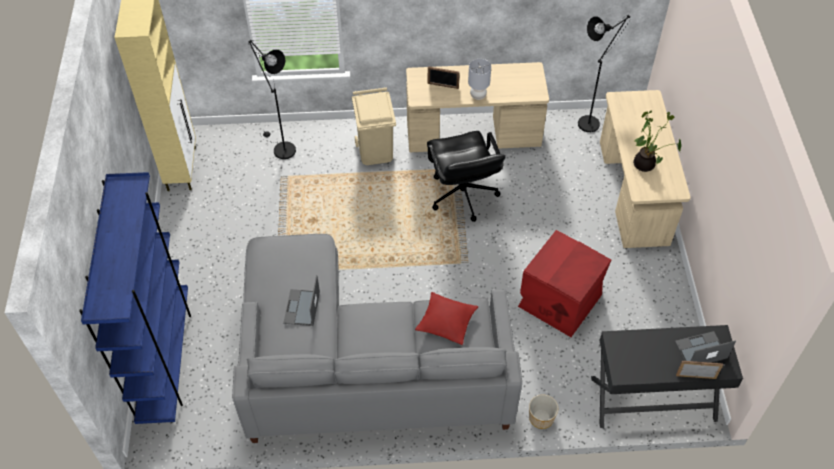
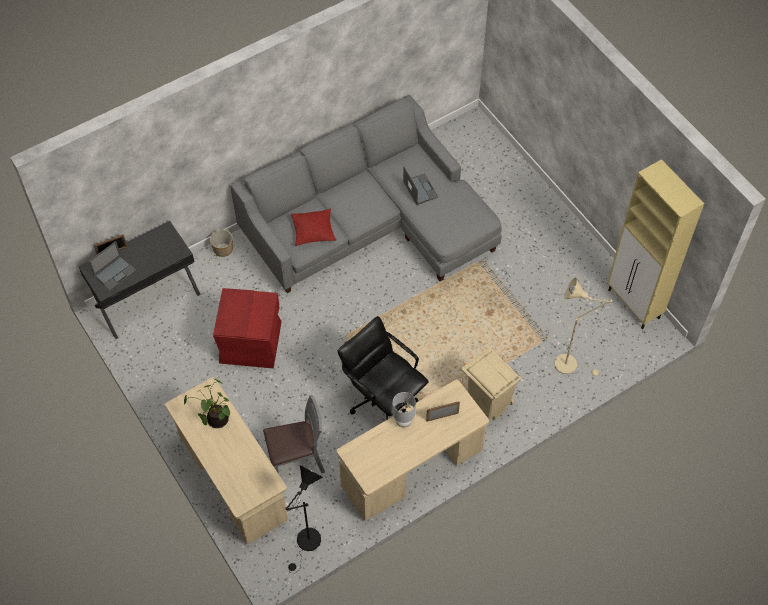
camera: 150 degrees right, 5 degrees up
(165, 360) = (506, 165): blue bookcase -> none
(281, 148) = (570, 364): black floor lamp -> beige floor lamp
(568, 181) = (297, 460): none -> grey chair

